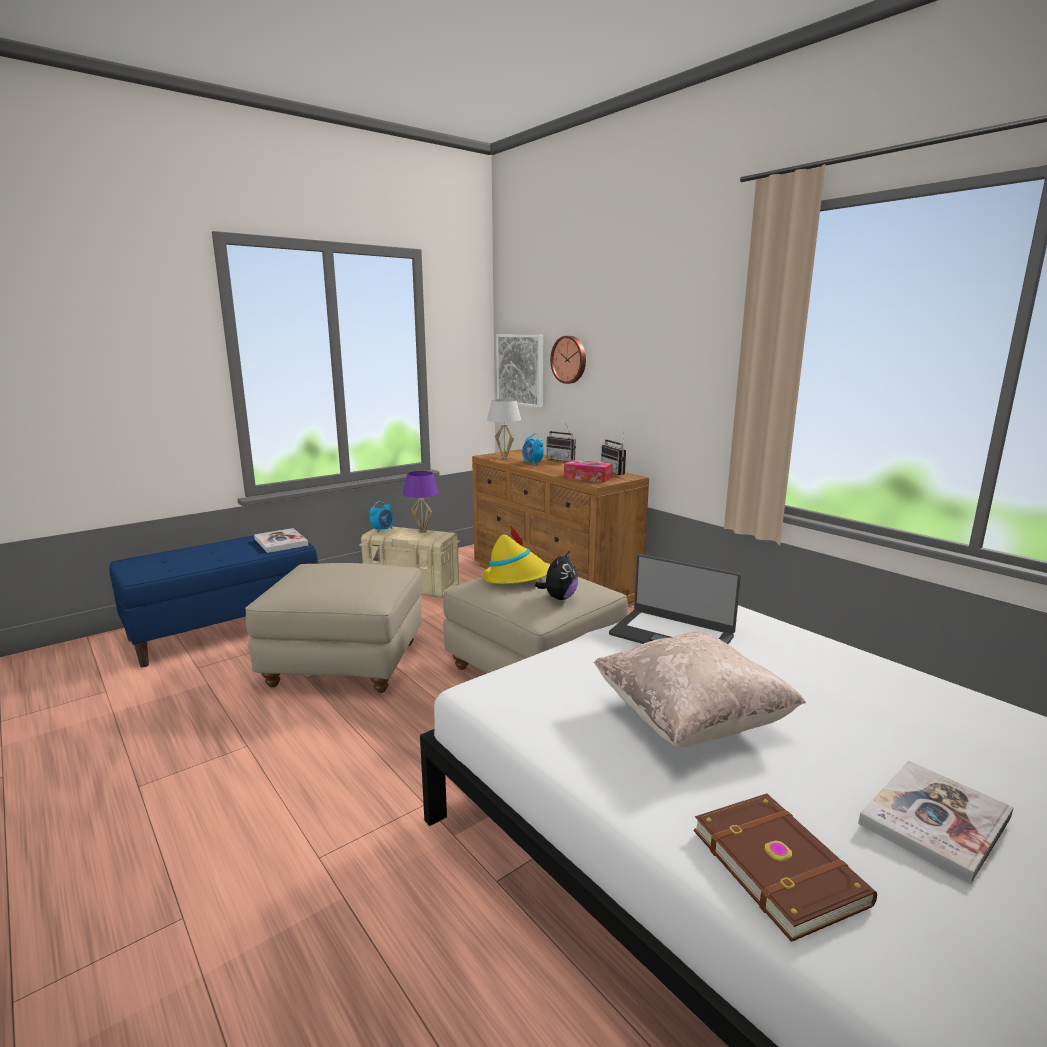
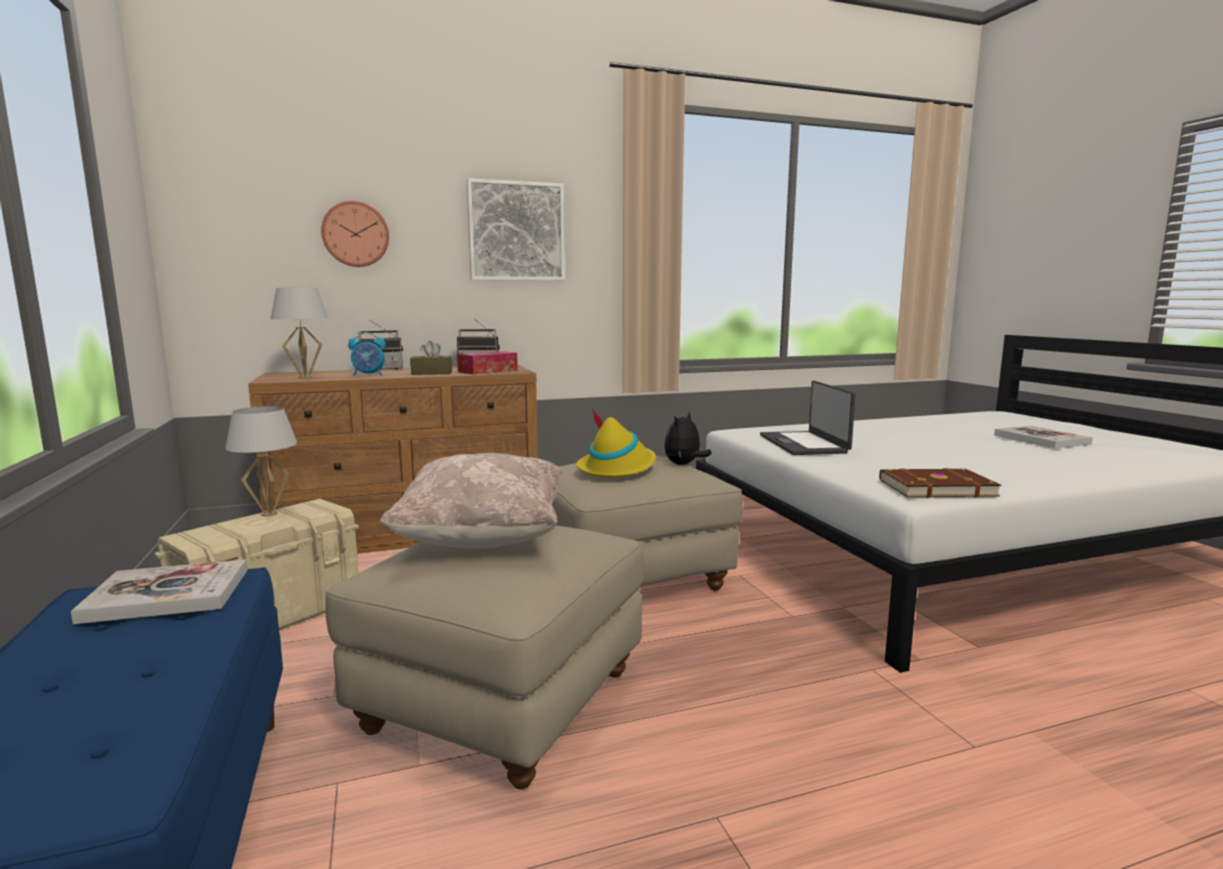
camera: 70 degrees left, 5 degrees down
(383, 530) = (198, 536): alarm clock -> none
(422, 531) = (269, 514): purple table lamp -> white table lamp
(520, 370) = (237, 251): picture -> picture (516, 232)
(558, 470) = (432, 373): none -> brown tissue box
(559, 598) = (684, 464): plush toy -> plush toy turned 105 degrees counterclockwise
(672, 635) = (804, 444): laptop -> laptop turned 120 degrees clockwise
(690, 720) = (946, 458): beige pillow -> beige pillow (483, 539)
(779, 864) = (1102, 465): brown book -> brown book (935, 487)

